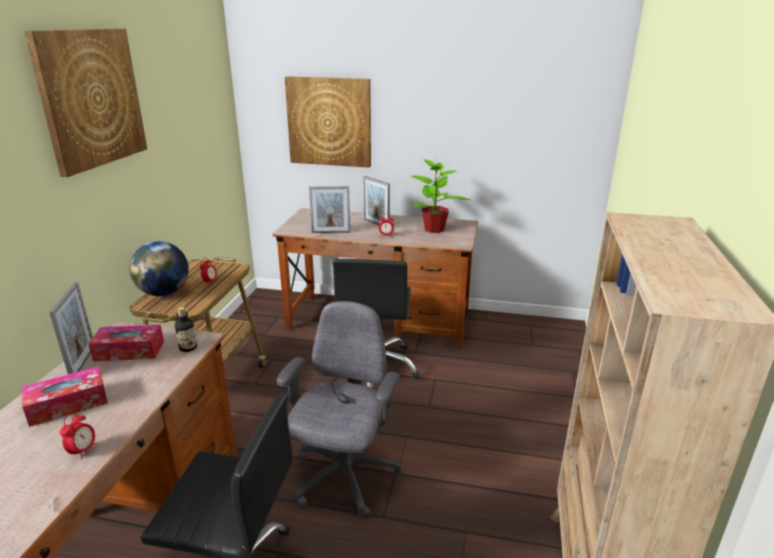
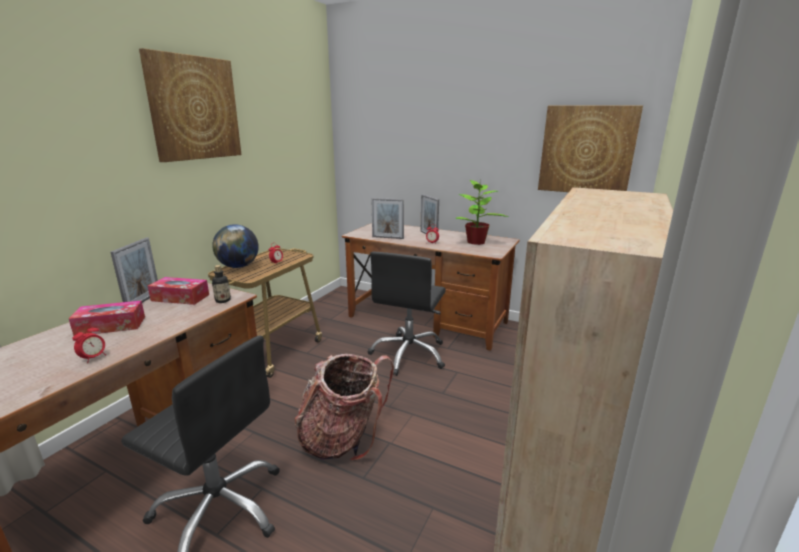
camera: 15 degrees right, 5 degrees down
(329, 122) = (400, 150): picture -> picture (586, 150)
(344, 478) = (343, 438): grey office chair -> backpack

